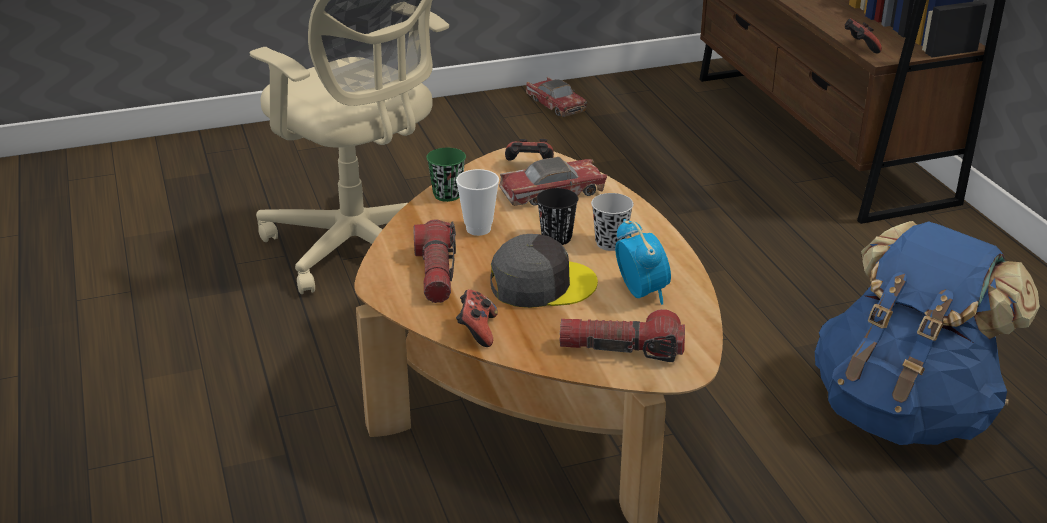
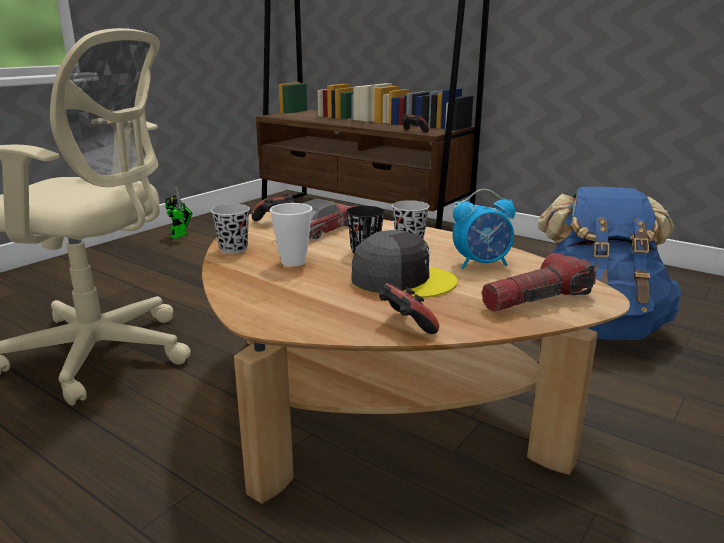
camera: 35 degrees left, 10 degrees down
(436, 273) = (302, 298): flashlight -> none
(447, 195) = (233, 249): green cup -> black cup
(541, 284) = (402, 279): grey cap -> grey cap turned 60 degrees clockwise
(555, 104) = (180, 235): toy car -> toy robot
(641, 292) = (482, 264): alarm clock -> alarm clock turned 135 degrees clockwise

